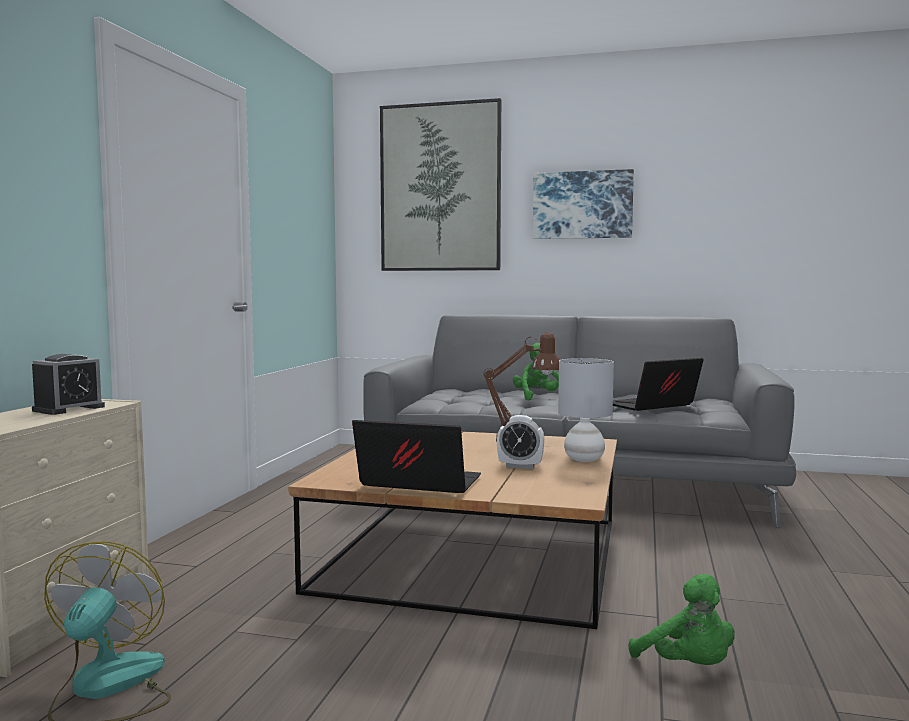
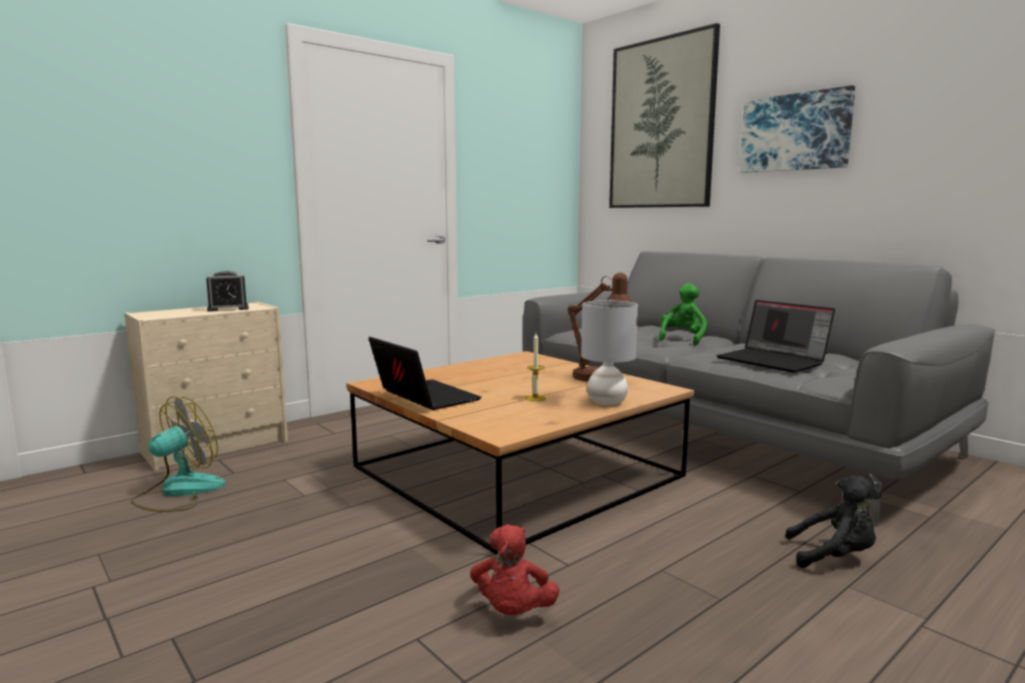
camera: 35 degrees right, 5 degrees up
(520, 466) = (535, 398): alarm clock -> candle
(651, 406) = (773, 361): laptop -> laptop turned 135 degrees counterclockwise
(688, 667) = (512, 612): green plush toy -> red plush toy
(793, 554) = (834, 557): none -> black plush toy

